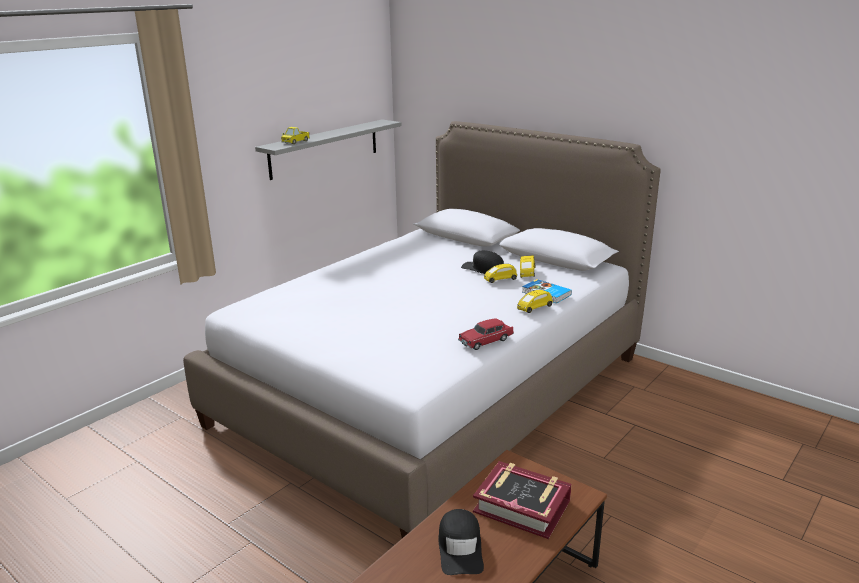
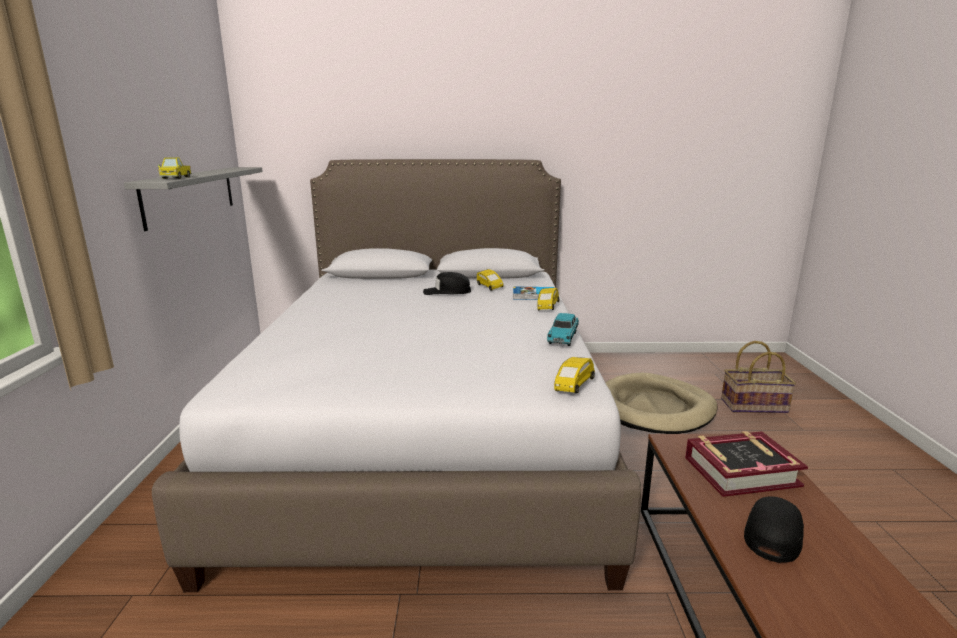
camera: 40 degrees left, 5 degrees down
(460, 548) = (773, 534): black cap -> black cap turned 105 degrees counterclockwise
(486, 341) = (563, 337): red toy car -> turquoise toy car
(500, 280) = (478, 296): yellow toy car -> yellow toy car (573, 386)
(662, 449) = (654, 408): none -> beige dog bed
(787, 492) = (753, 405): none -> basket

